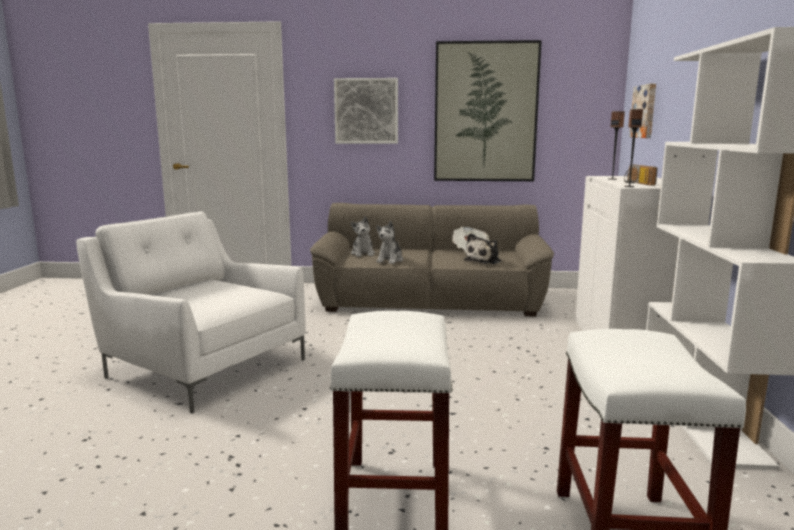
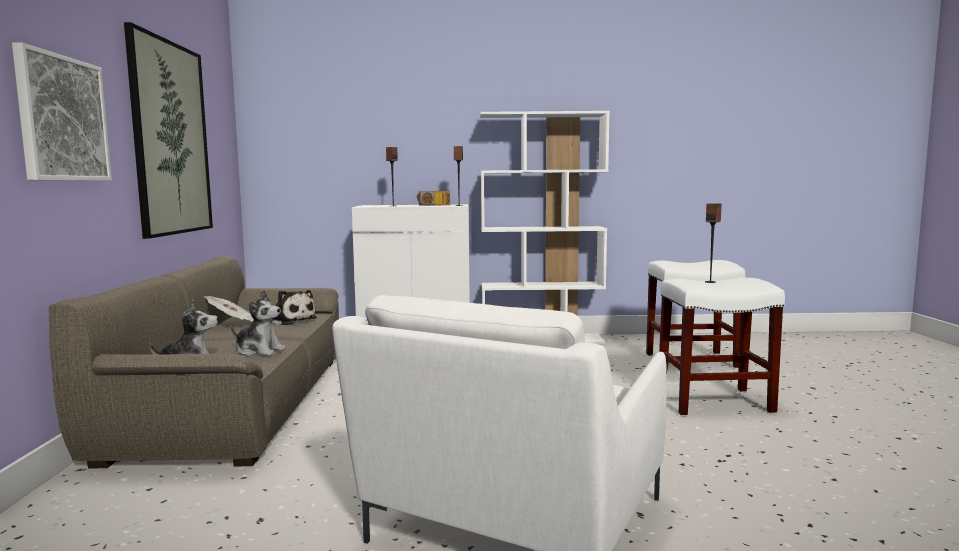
camera: 95 degrees left, 5 degrees down
(390, 326) = (710, 282): none -> speaker
(645, 111) = (313, 149): picture -> none

